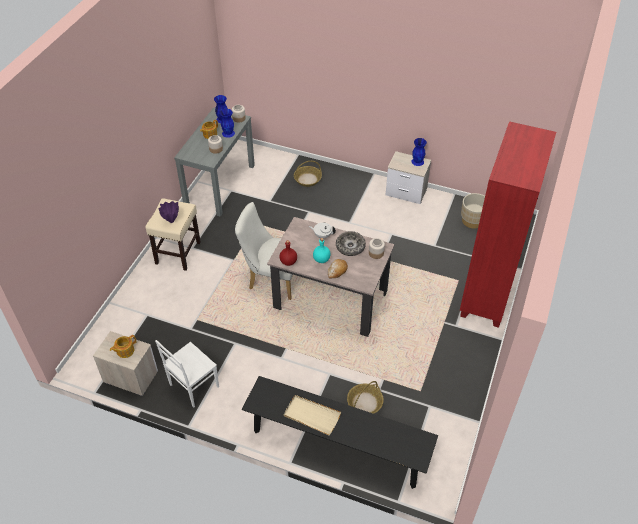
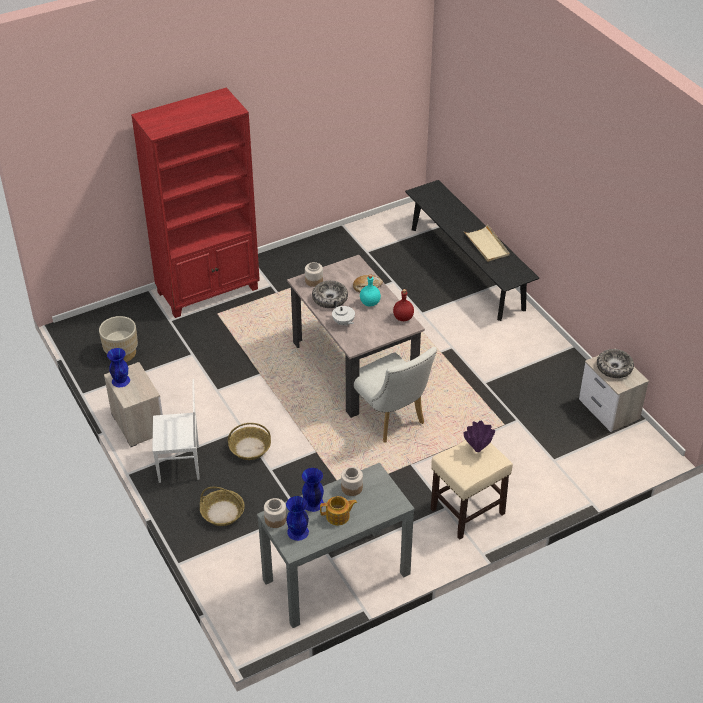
camera: 140 degrees left, 5 degrees down
(125, 351) = (614, 368): teapot -> bowl
(193, 386) = (553, 370): white chair -> white chair (180, 464)
(365, 402) = (415, 280): basket -> basket (249, 448)

